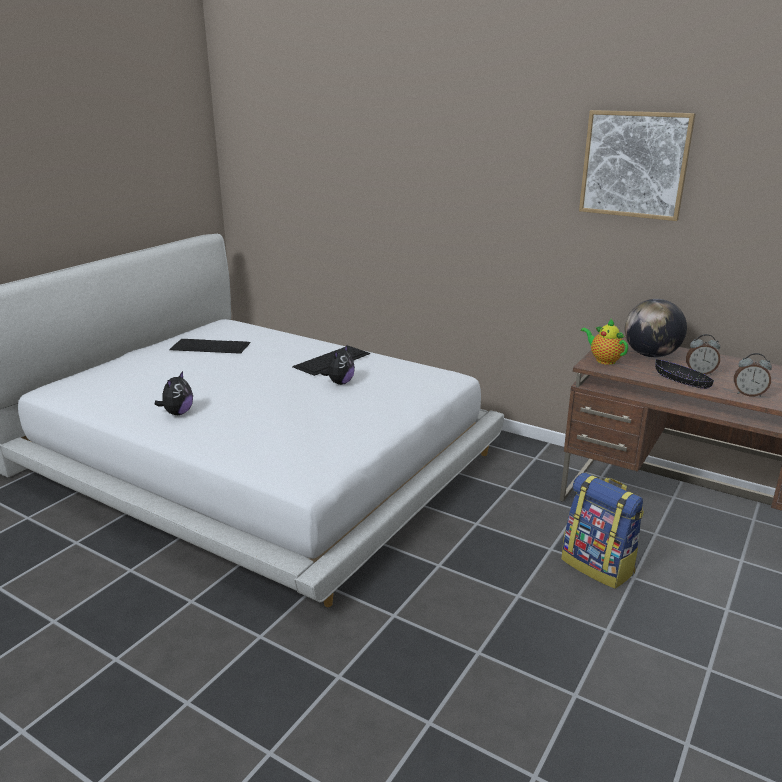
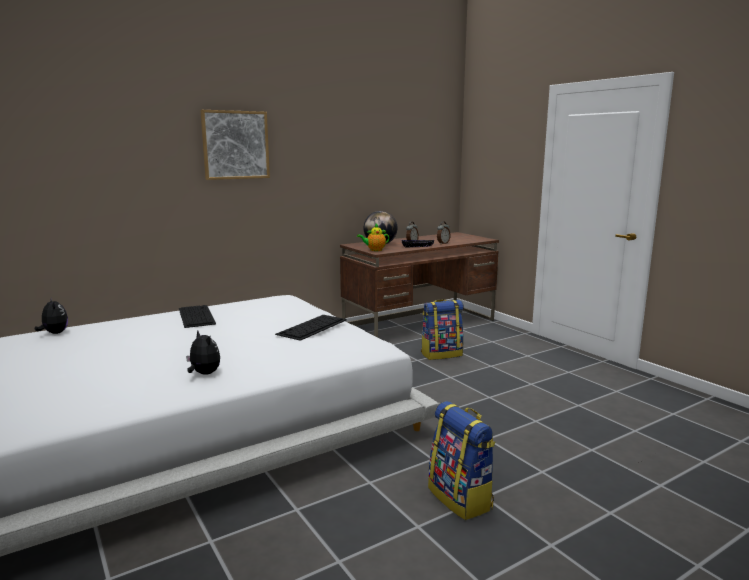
camera: 65 degrees left, 10 degrees down
(177, 681) = (461, 498): none -> backpack
(209, 346) = (63, 349): keyboard -> keyboard (312, 327)
(340, 383) = (241, 320): plush toy -> plush toy (54, 333)
(634, 164) = (338, 138): picture -> picture (235, 145)

